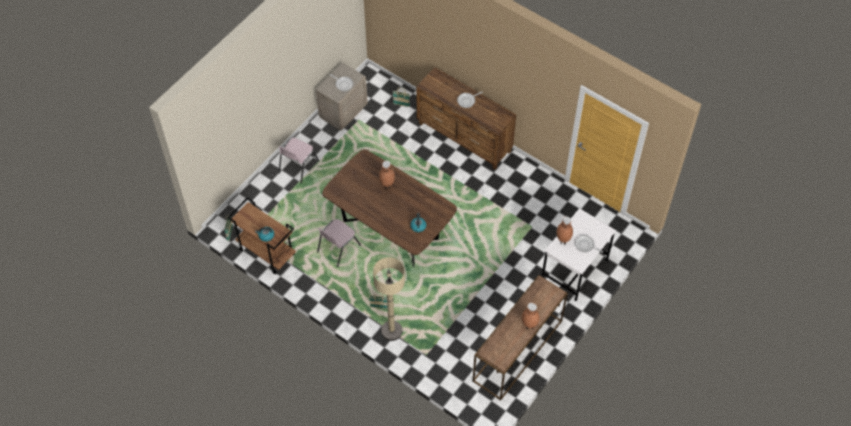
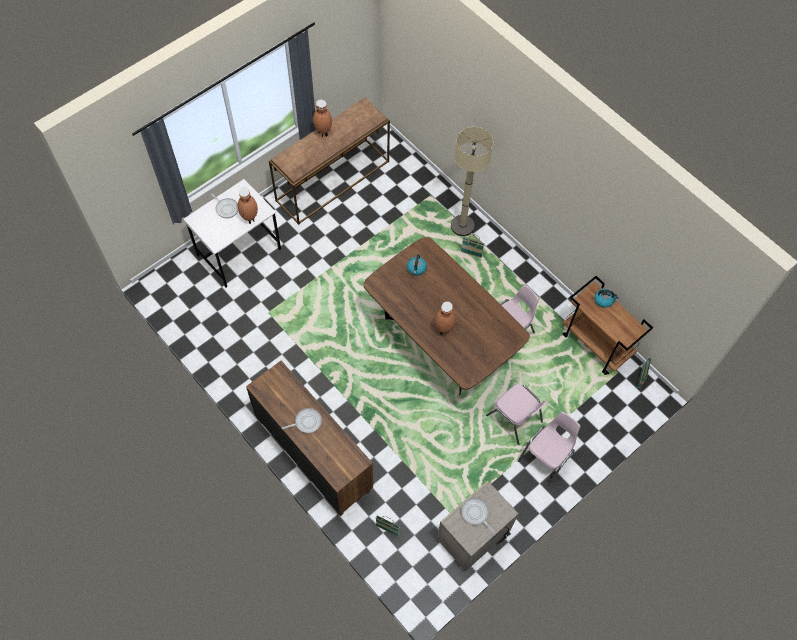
camera: 170 degrees left, 5 degrees up
(324, 187) = (515, 419): none -> pink chair

